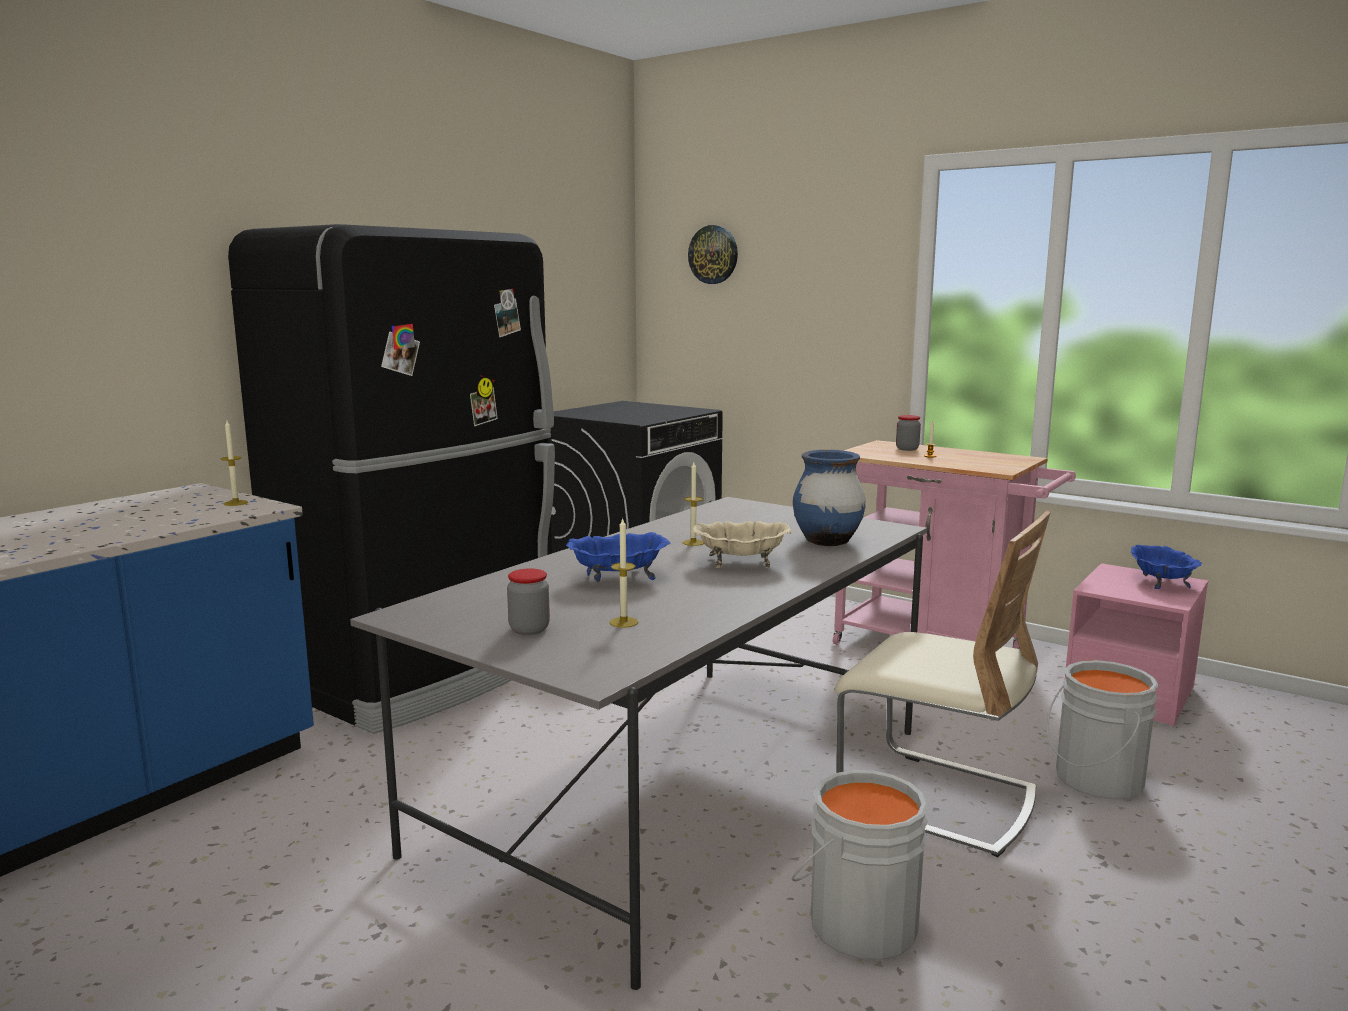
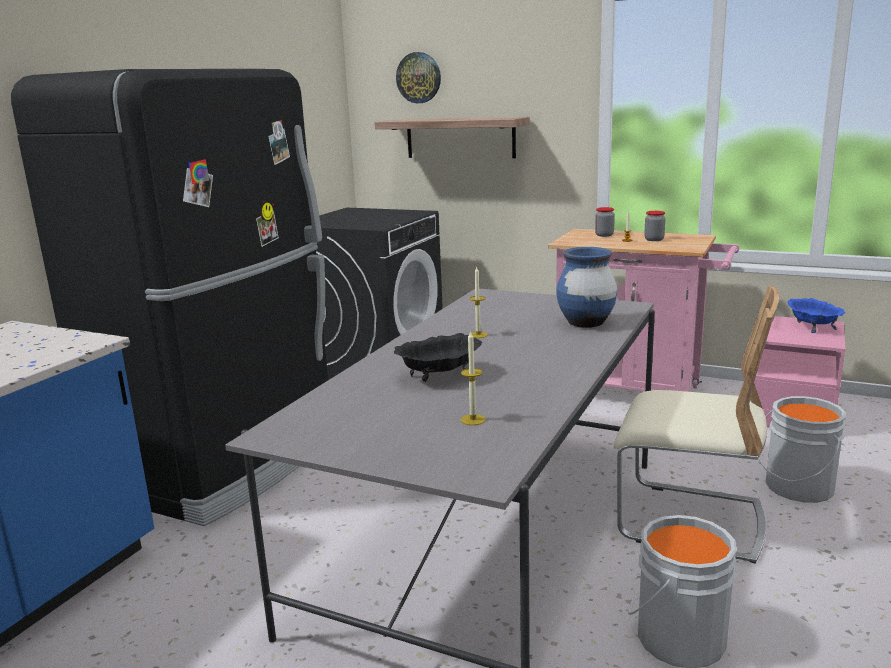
camera: 10 degrees left, 5 degrees up
(235, 503) = (62, 339): candle -> none
(529, 629) = (396, 436): jar -> jar (654, 239)
(618, 579) = (439, 377): blue bowl -> black bowl
(741, 563) = (531, 351): beige bowl -> none
(755, 326) = (460, 138): none -> shelf

